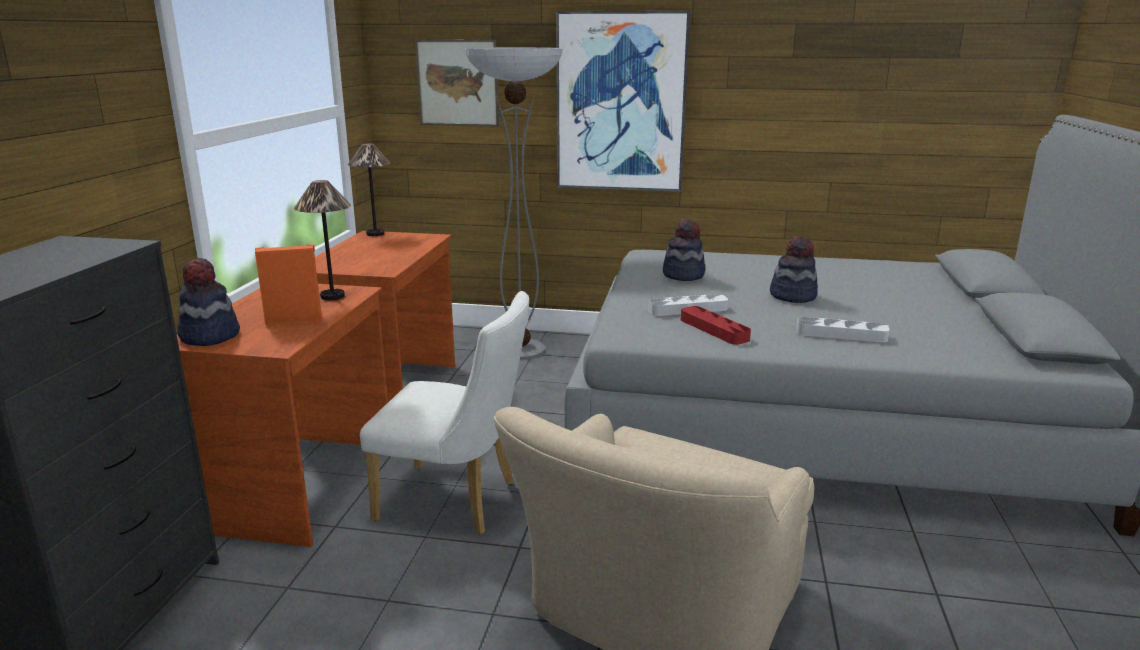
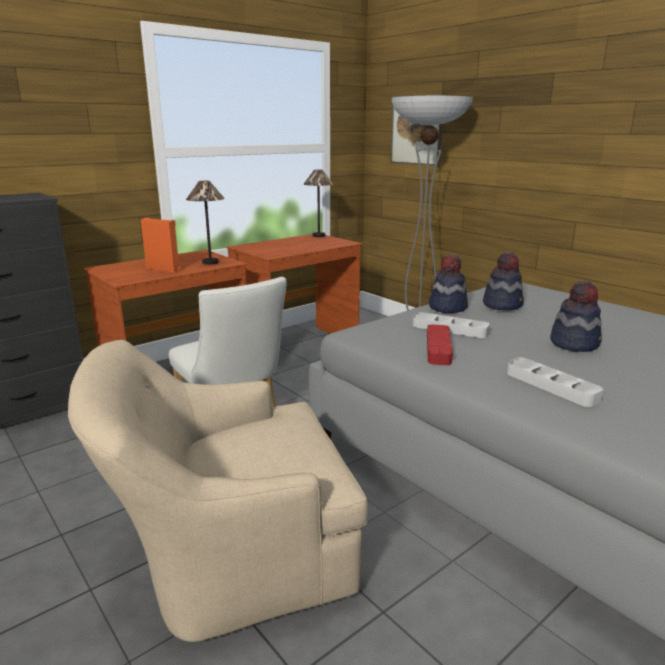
camera: 40 degrees right, 0 degrees up
(209, 336) = (113, 268): hat -> hat (447, 307)
(621, 102) = (530, 147): picture -> none

